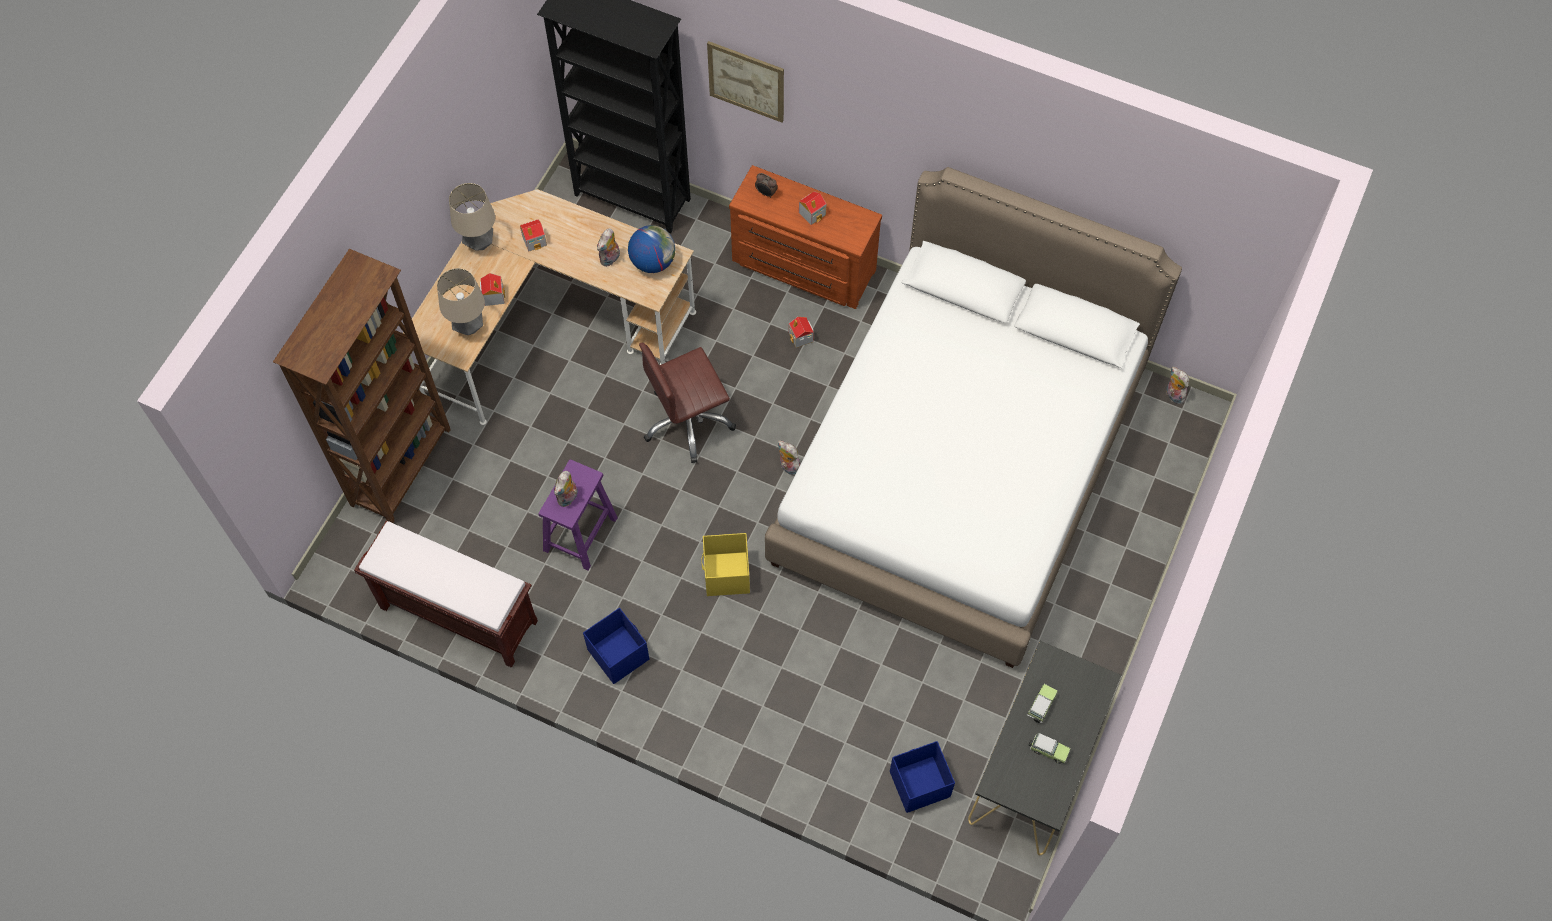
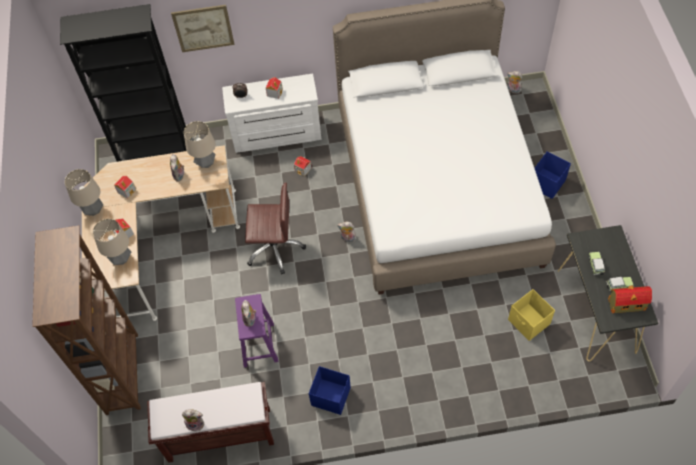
camera: 30 degrees left, 5 degrees down
(418, 583) = (196, 423): none -> plush toy
(653, 262) = (206, 163): globe -> table lamp
(688, 422) = (274, 248): brown office chair -> brown office chair turned 120 degrees counterclockwise
(726, 575) = (358, 315): yellow storage box -> yellow storage box (529, 322)
(802, 268) = (277, 135): brown dresser -> white dresser
(918, 784) = (546, 358): blue storage box -> blue storage box (546, 184)
(1037, 779) = (625, 304): none -> toy house

